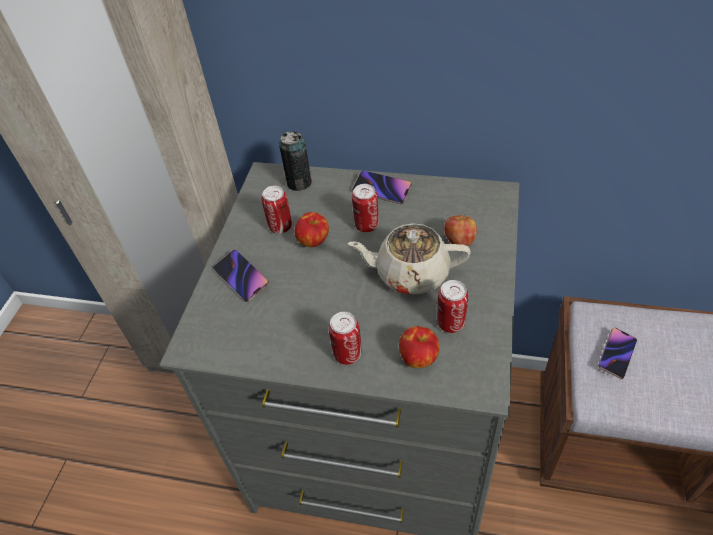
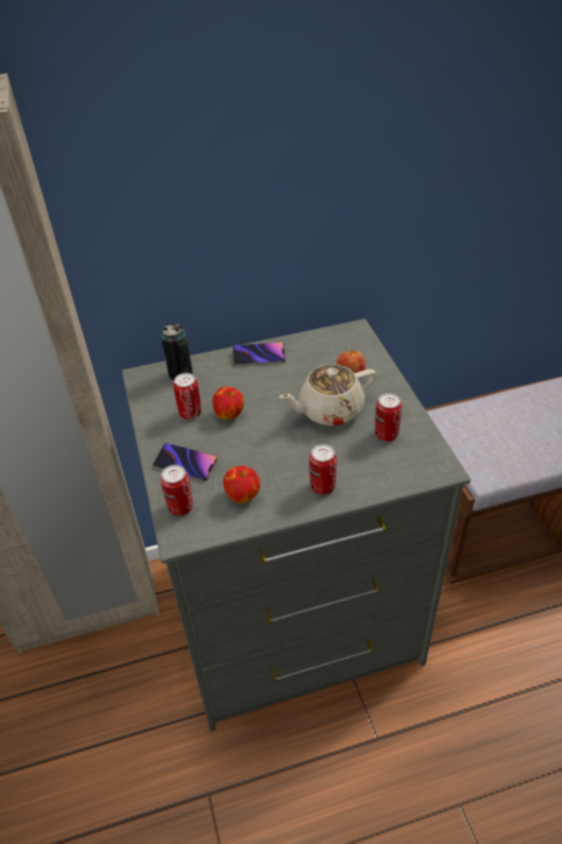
camera: 30 degrees left, 5 degrees down
(366, 225) = (266, 387): can -> can (180, 507)
(419, 358) = (380, 467): apple -> apple (243, 495)
(616, 354) = (479, 438): phone -> none

